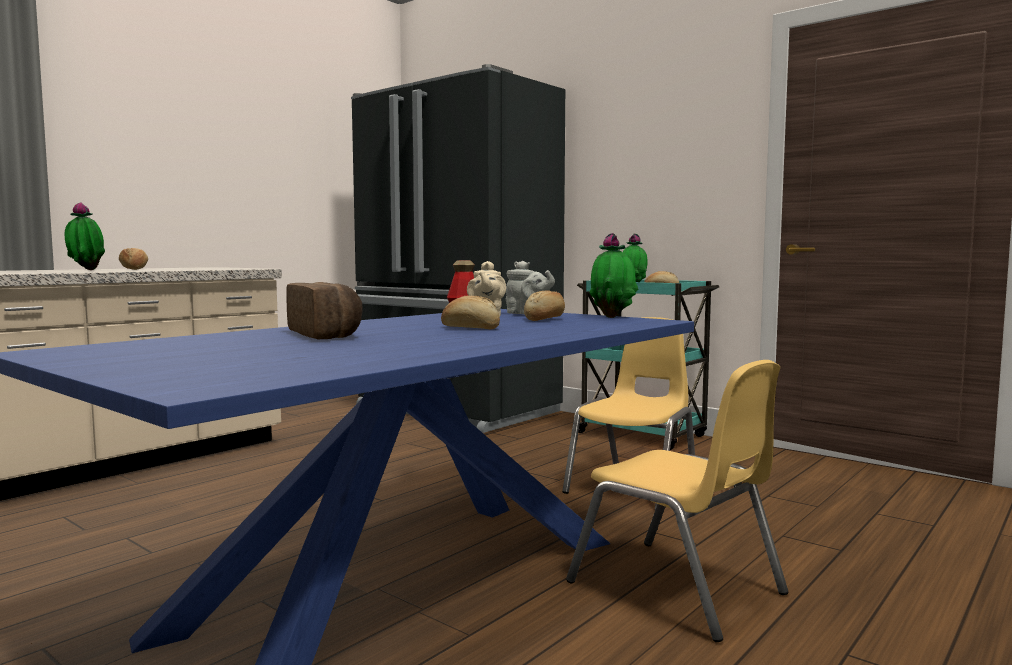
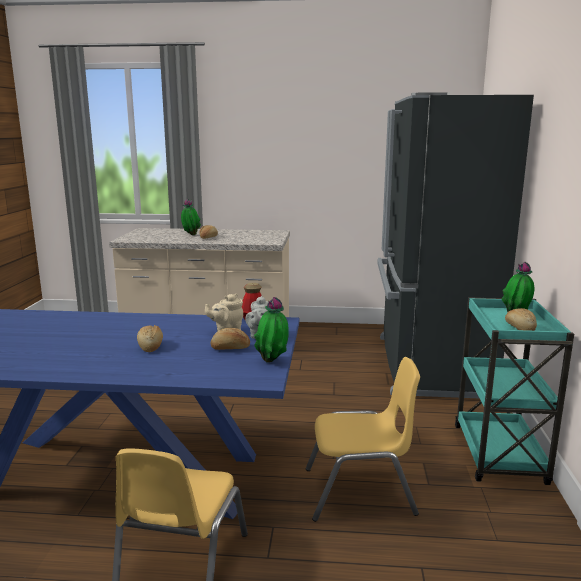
camera: 55 degrees right, 10 degrees up
(327, 334) = (89, 330): bread -> none

